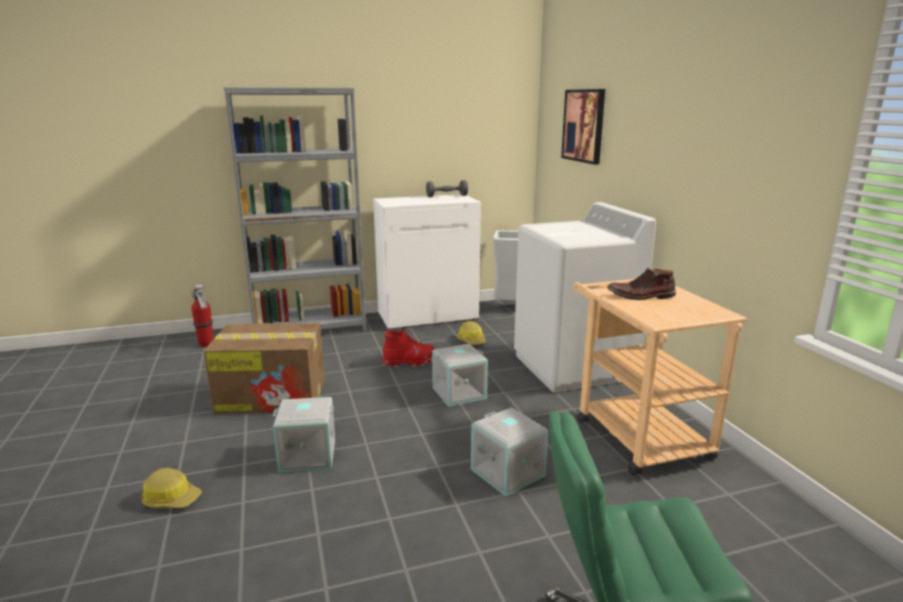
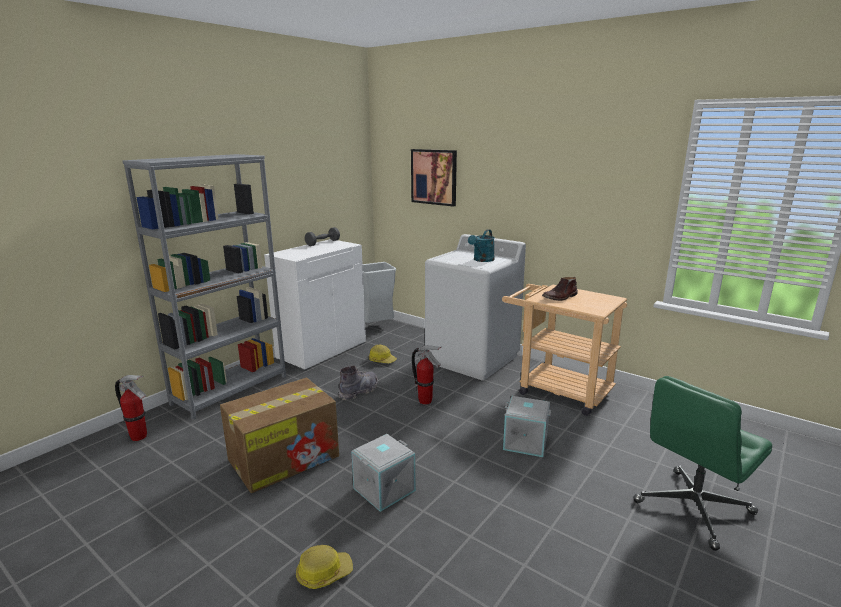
camera: 35 degrees left, 0 degrees up
(410, 362) = (359, 391): red boot -> grey boot
(459, 392) = (425, 401): grey storage box -> fire extinguisher
(583, 234) = (482, 260): none -> turquoise watering can

